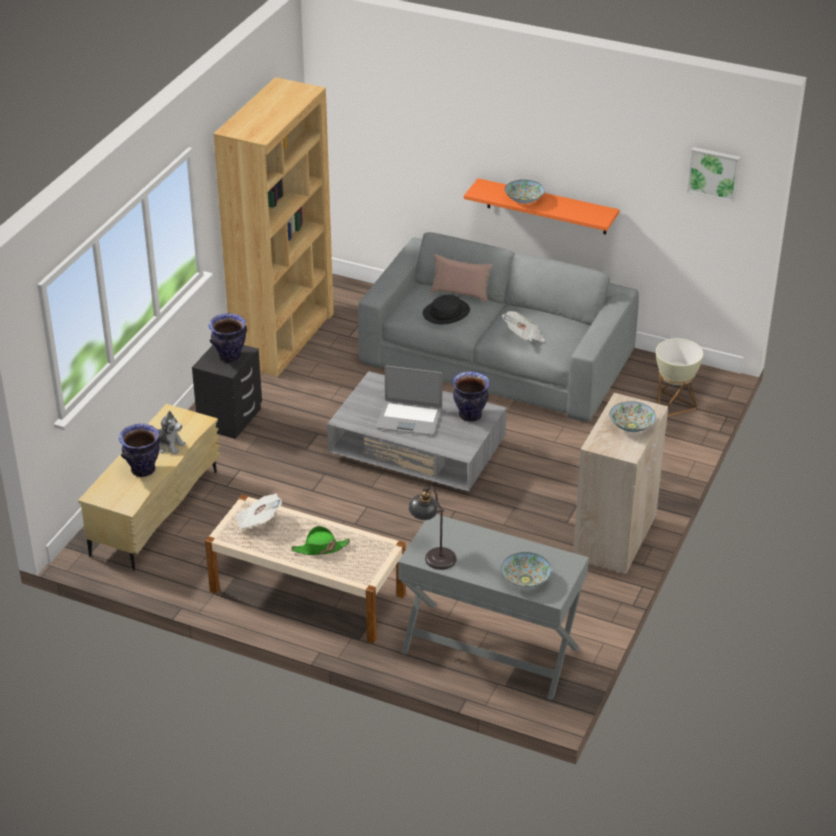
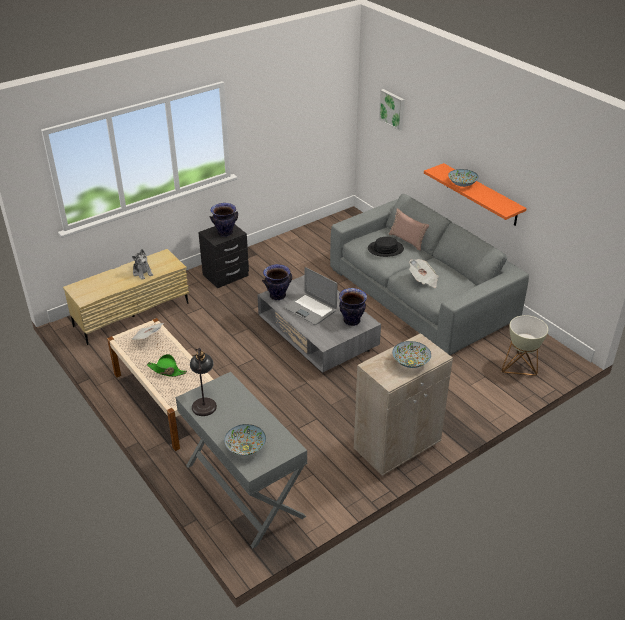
camera: 30 degrees right, 0 degrees up
(142, 470) = (114, 282): vase -> vase (277, 296)
(283, 338) = (300, 239): brown bookcase -> none
(714, 173) = (595, 194): picture -> picture (392, 109)

